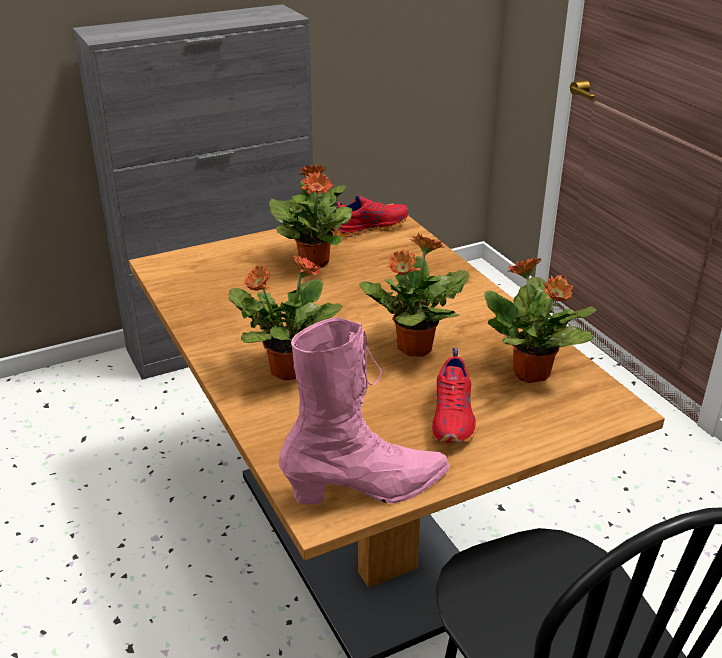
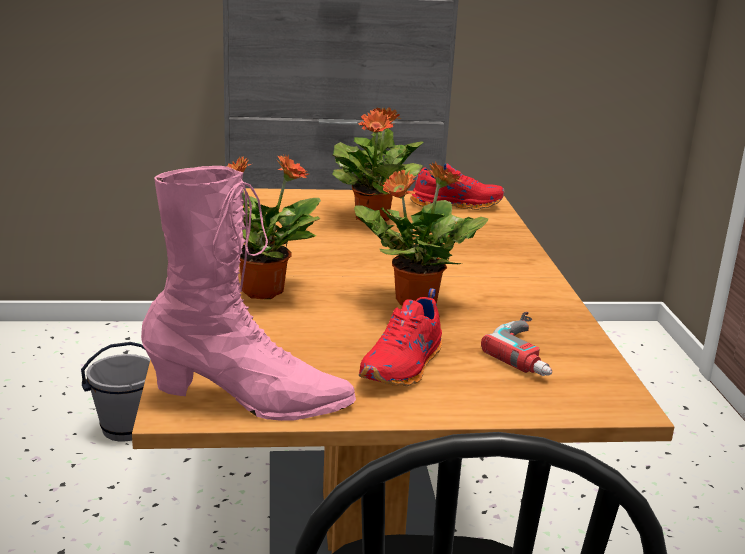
camera: 20 degrees right, 10 degrees down
(98, 485) = (125, 429): none -> grey bucket
(532, 374) = (534, 350): potted plant -> power drill

